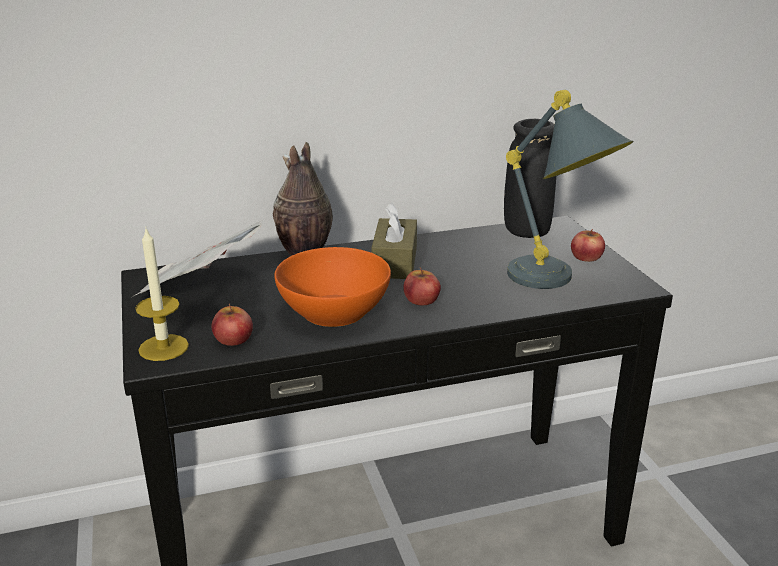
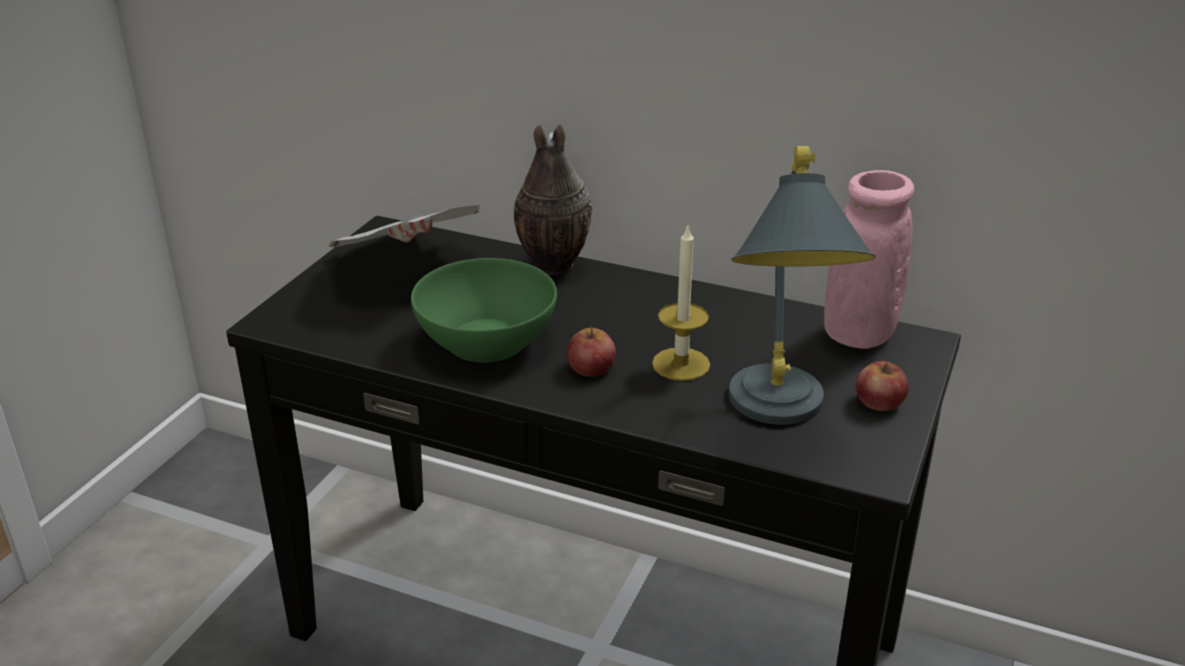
camera: 40 degrees right, 5 degrees up
(163, 347) = (295, 311): candle -> candle (681, 364)
(233, 338) = (359, 329): apple -> none
(333, 311) = (485, 341): orange bowl -> green bowl
(395, 262) = (635, 310): brown tissue box -> none
(526, 231) = (859, 334): black vase -> pink vase

